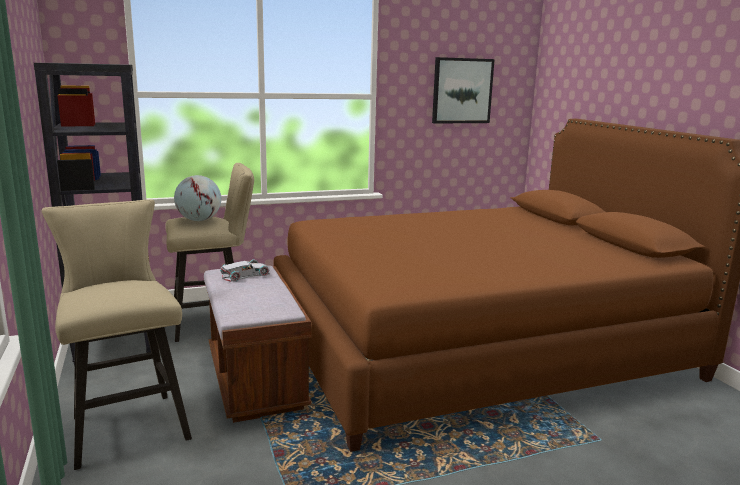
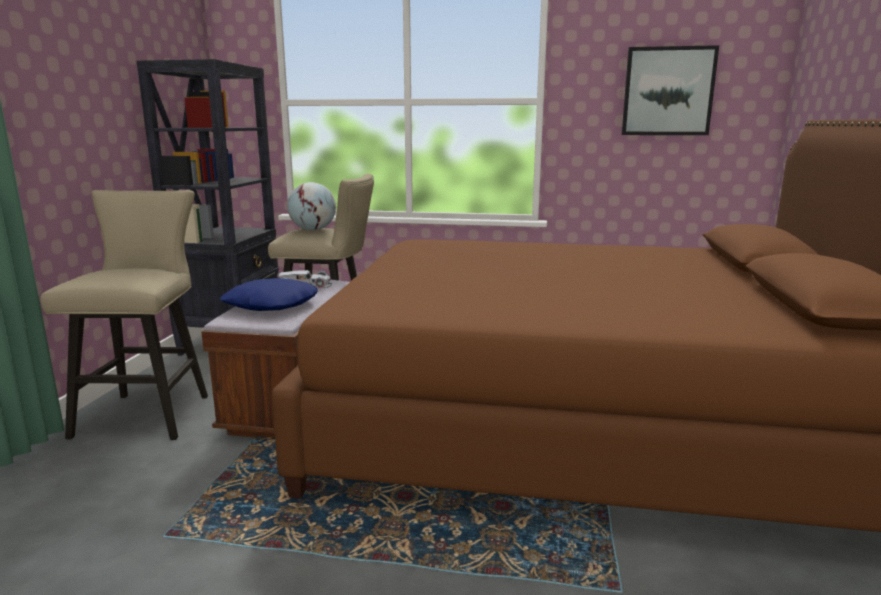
camera: 30 degrees right, 0 degrees up
(249, 297) = (270, 305): none -> blue pillow

